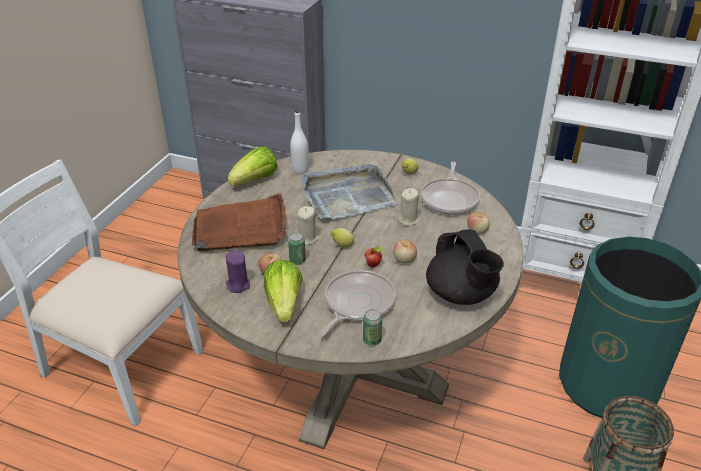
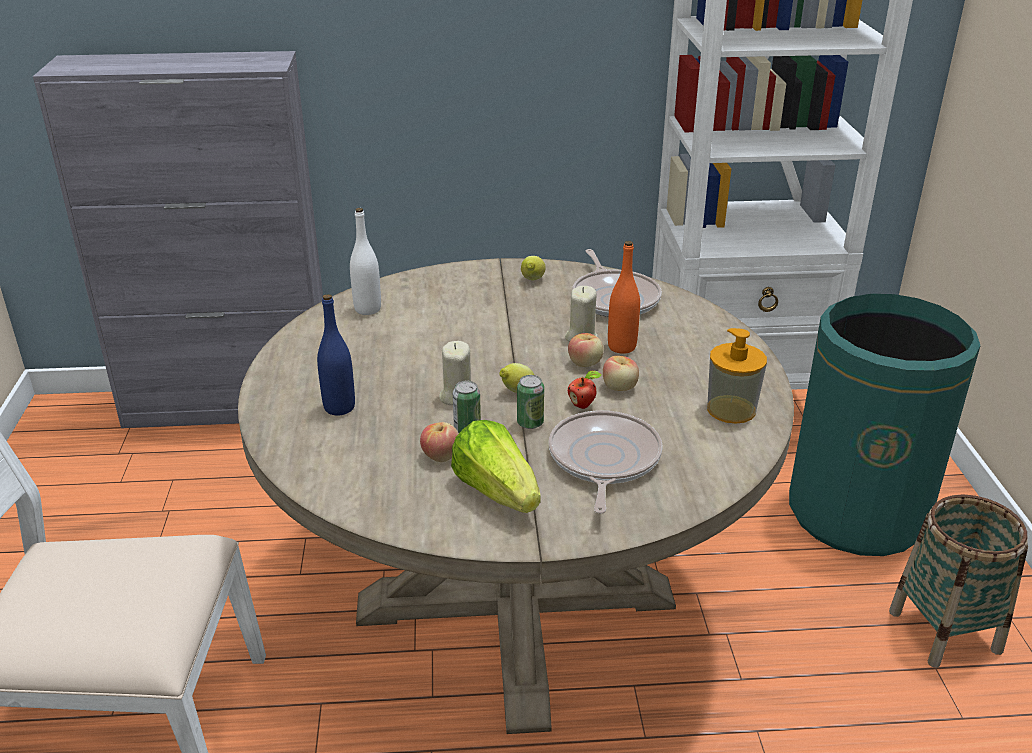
camera: 25 degrees left, 5 degrees down
(238, 285) = (402, 487): purple candle -> none
(241, 228) = (339, 407): brown tray -> blue bottle
(255, 180) = (307, 338): lettuce -> none
(347, 195) = (468, 326): grey tray -> none
(372, 340) = (665, 501): can -> can (530, 423)
(427, 233) = (622, 347): none -> orange bottle
(461, 294) = (731, 409): black teapot -> soap dispenser
(477, 231) = (684, 328): apple -> apple (585, 363)

